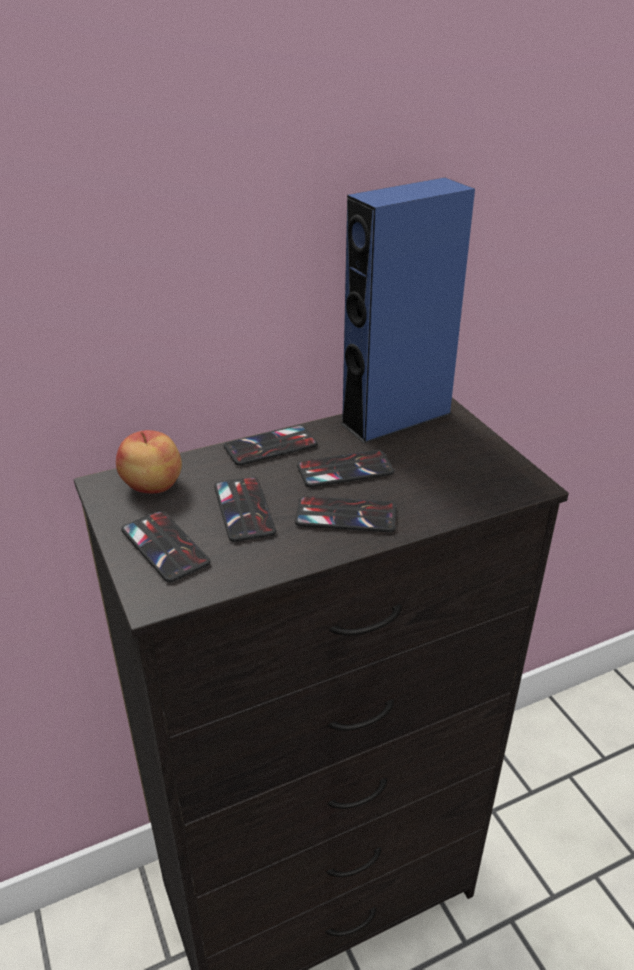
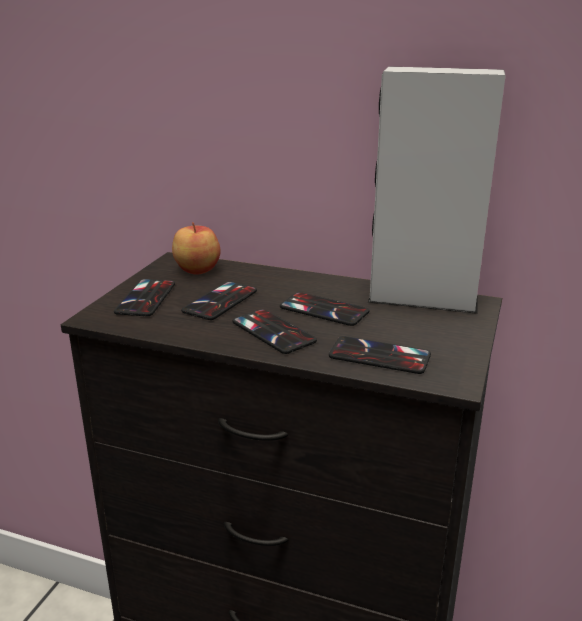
camera: 45 degrees right, 10 degrees down
(270, 446) = (301, 279): phone -> phone (379, 356)
(396, 418) = (422, 299): blue speaker -> grey speaker

